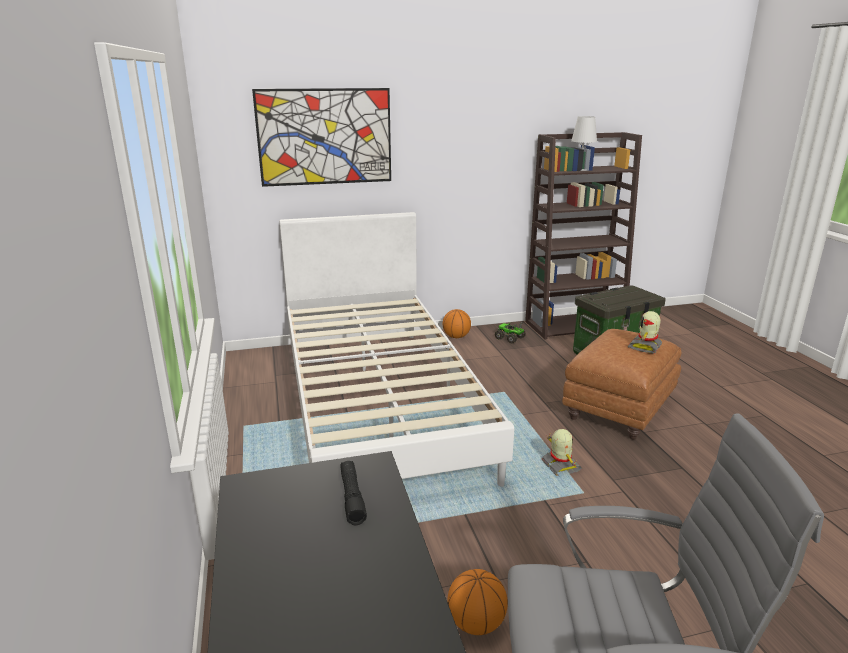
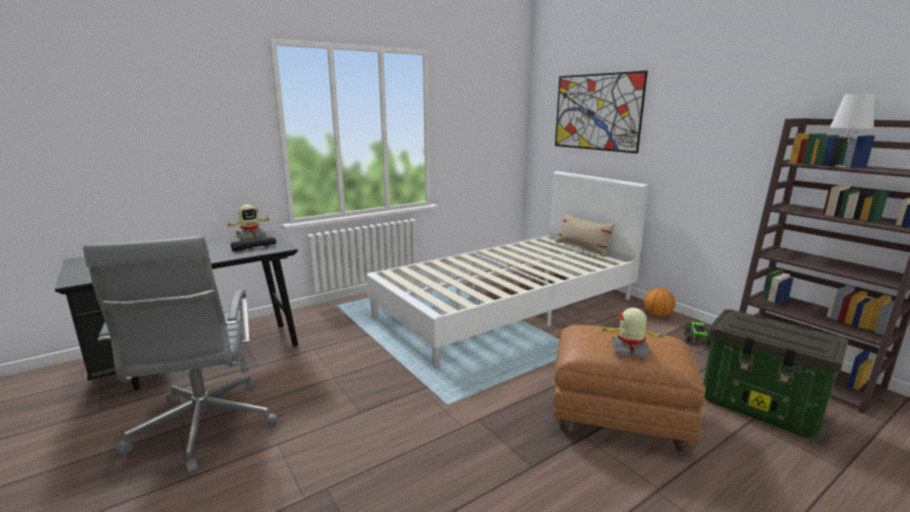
camera: 70 degrees right, 5 degrees down
(354, 303) = (582, 248): none -> beige pillow
(476, 623) = (294, 376): basketball -> none
(560, 466) = (480, 390): toy robot -> toy robot (251, 236)

